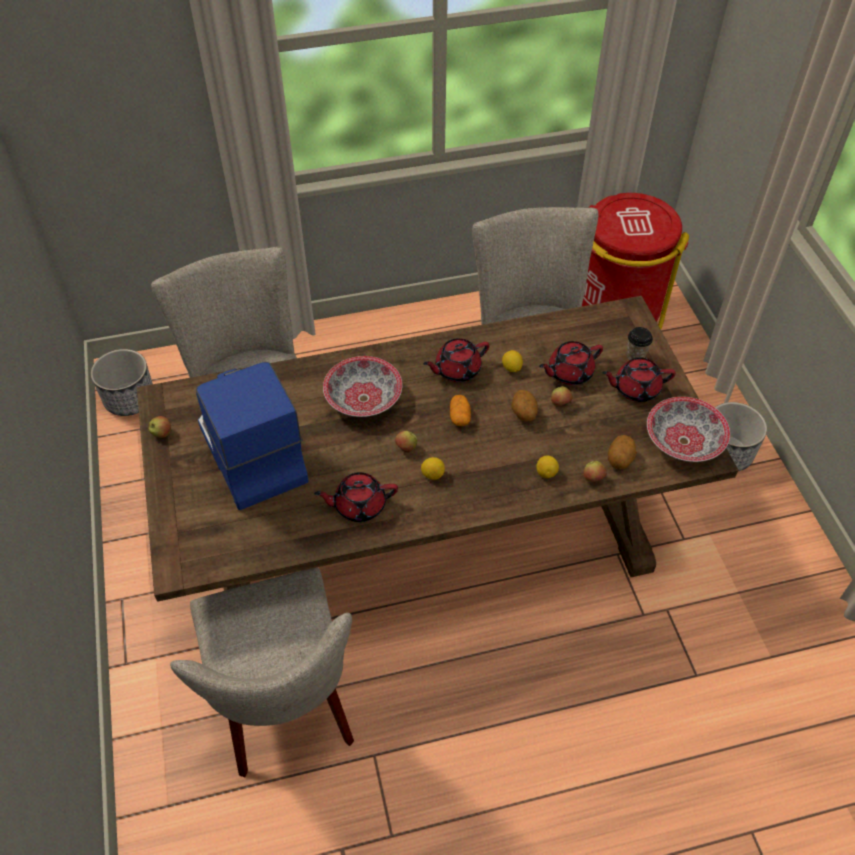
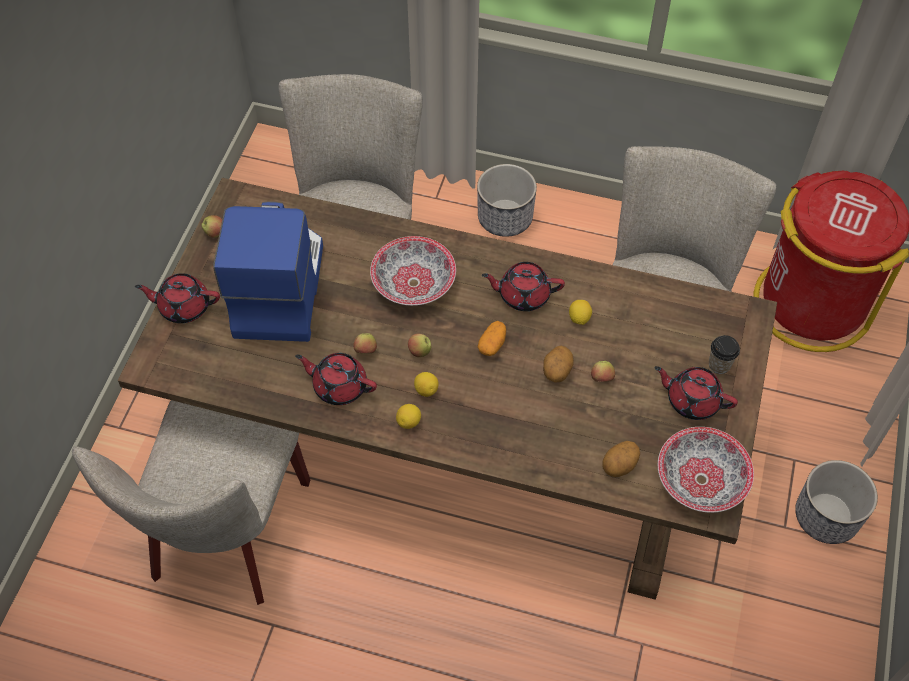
camera: 30 degrees right, 5 degrees up
(130, 399) = (266, 178): planter -> planter (505, 218)
(546, 473) = (536, 442): lemon -> lemon (409, 422)
(569, 373) = (634, 350): red teapot -> red teapot (183, 306)
(593, 478) = (578, 471): apple -> apple (366, 351)

